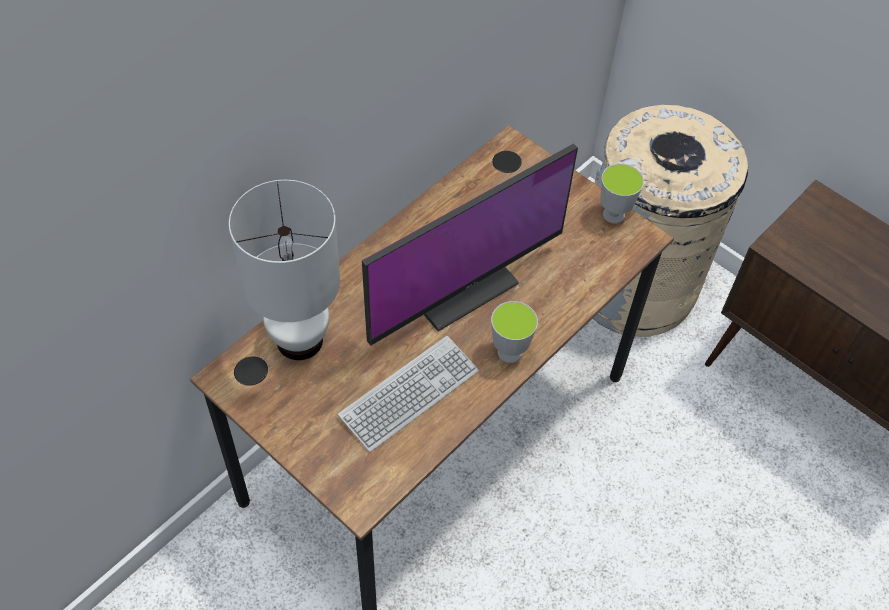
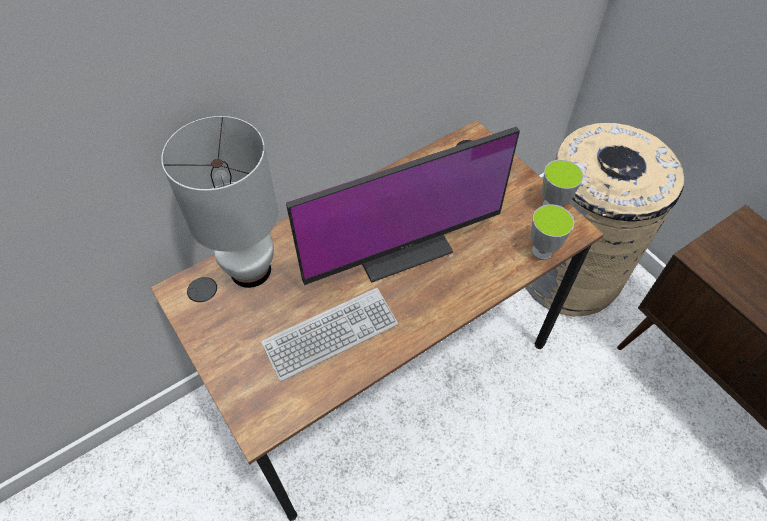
camera: 15 degrees right, 0 degrees up
(509, 353) = (430, 312): cup -> cup (542, 251)

